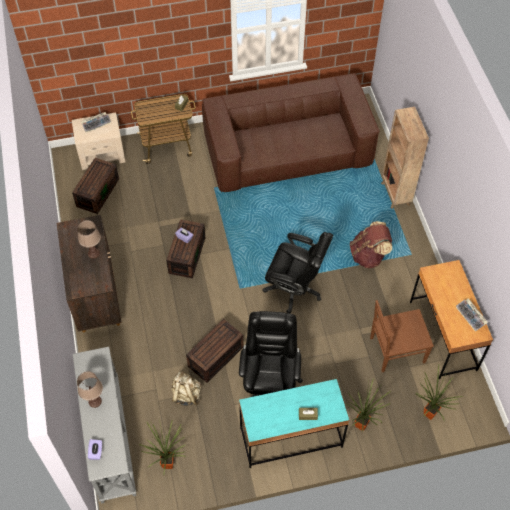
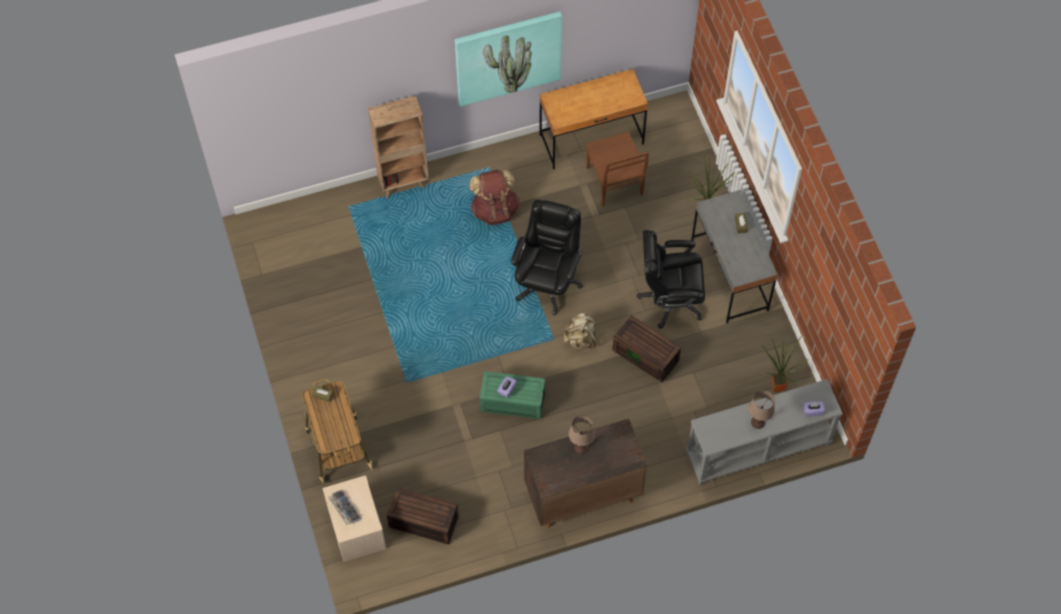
camera: 95 degrees left, 5 degrees up
(186, 254) = (511, 402): brown storage box -> green storage box
(186, 394) = (695, 380): beige backpack -> beige backpack (580, 339)
(288, 150) = (340, 302): brown sofa -> none
(290, 437) = (729, 275): turquoise desk -> grey desk
(428, 415) = (686, 154): potted plant -> none
(466, 197) = (508, 56): none -> picture
(471, 316) = (608, 85): keyboard -> none

